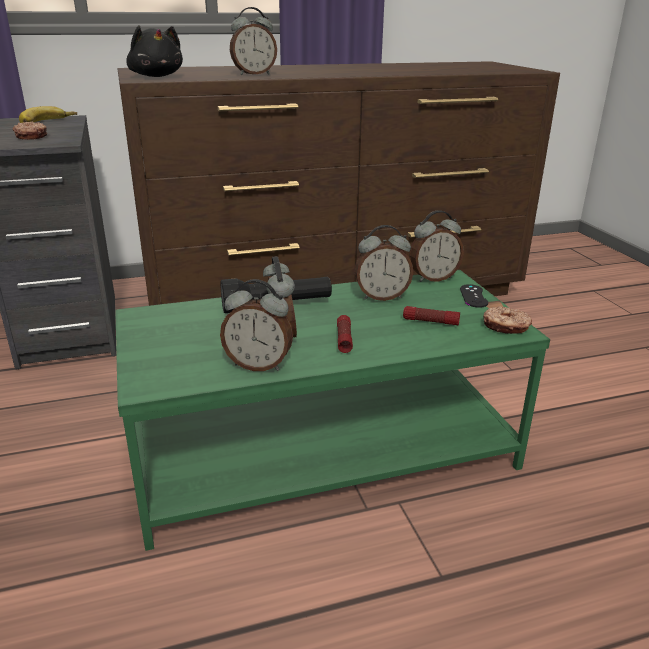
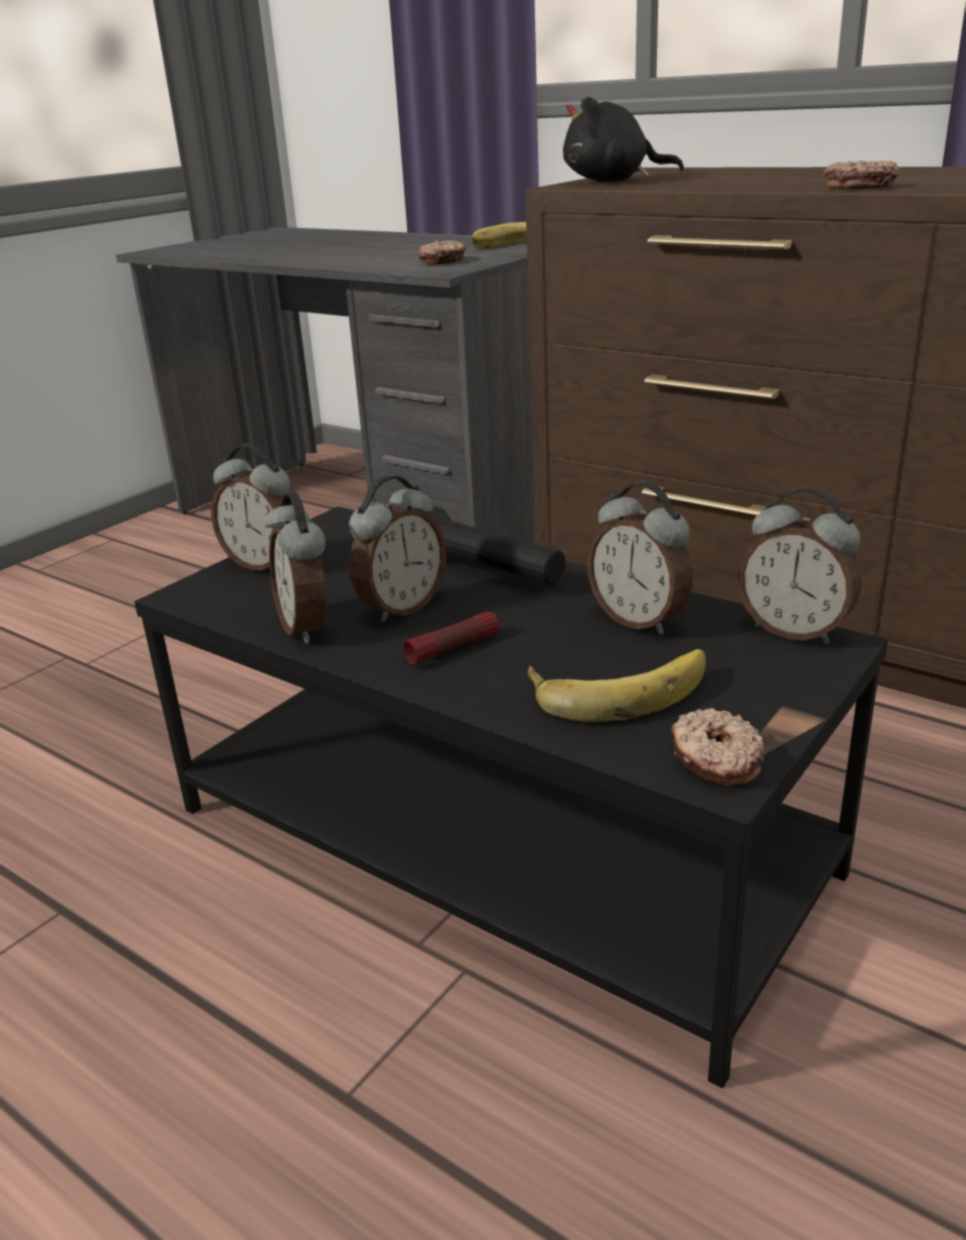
camera: 55 degrees right, 0 degrees up
(156, 76) = (612, 181): black plush toy -> black plush toy turned 75 degrees clockwise
(254, 74) = (767, 182): alarm clock -> alarm clock (264, 564)
(313, 75) = (859, 187): none -> donut
(324, 450) = (499, 839): green coffee table -> black coffee table
(430, 322) = (617, 688): flashlight -> banana
(473, 296) = (791, 689): black game controller -> none

